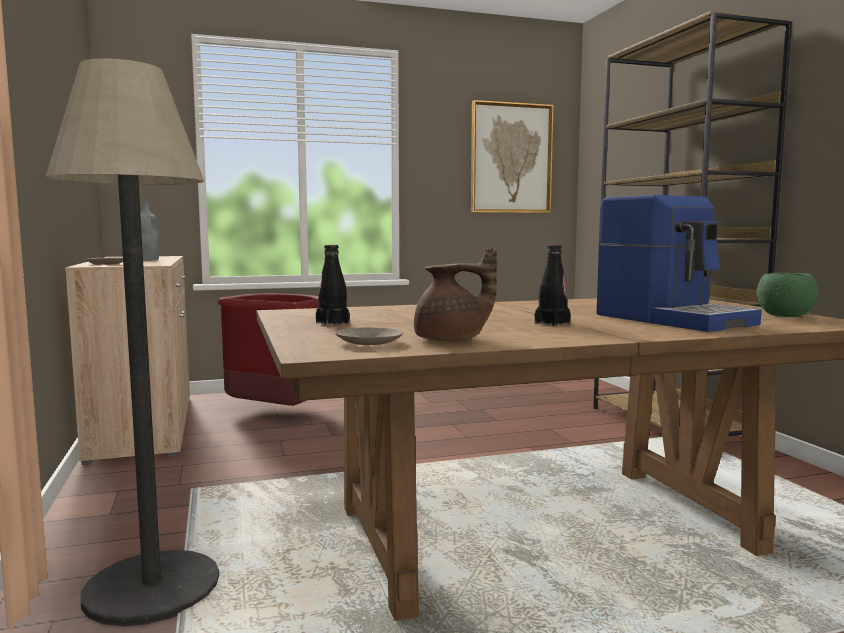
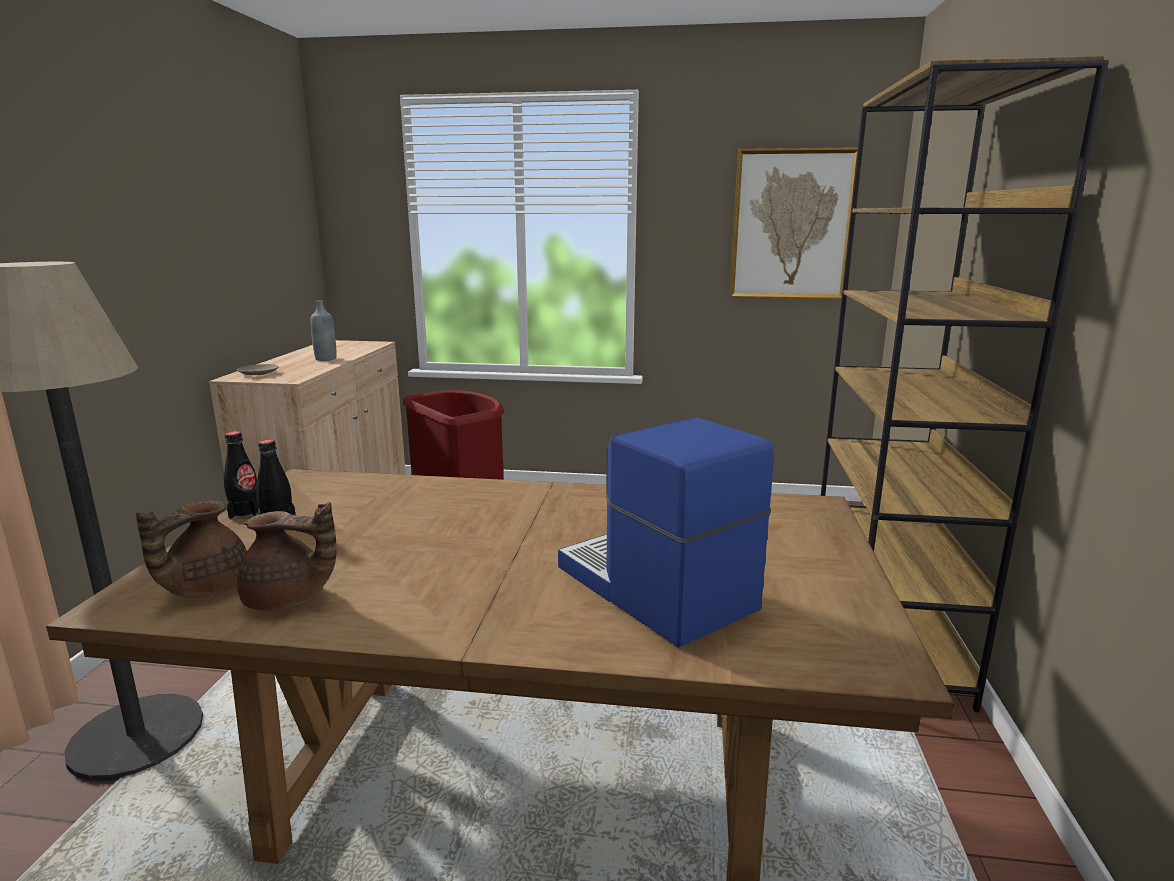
camera: 25 degrees right, 10 degrees up
(368, 343) = (205, 588): beige plate -> brown teapot
(552, 323) = (482, 572): black bottle -> black bottle (245, 512)
(673, 319) = (653, 589): coffee machine -> coffee machine turned 150 degrees clockwise
(785, 316) = (841, 613): green bowl -> none

